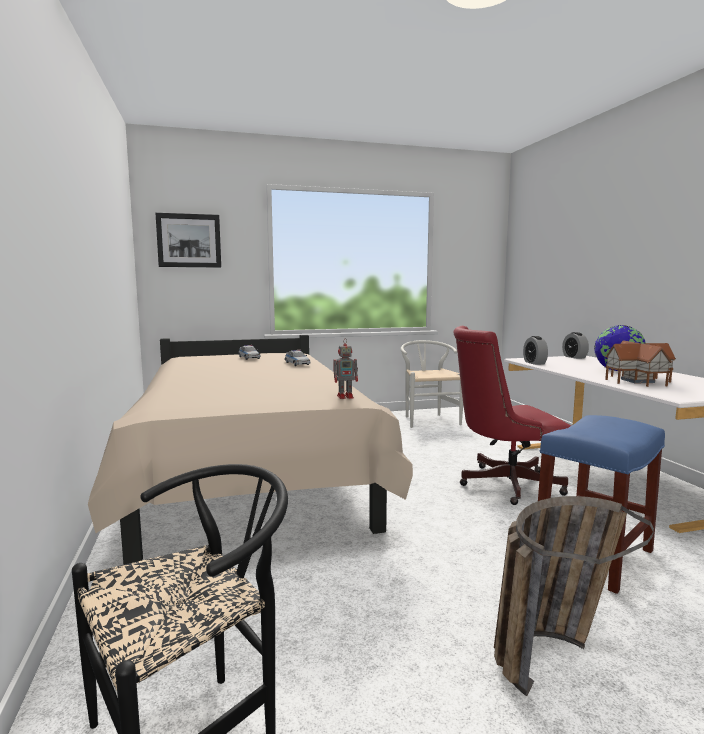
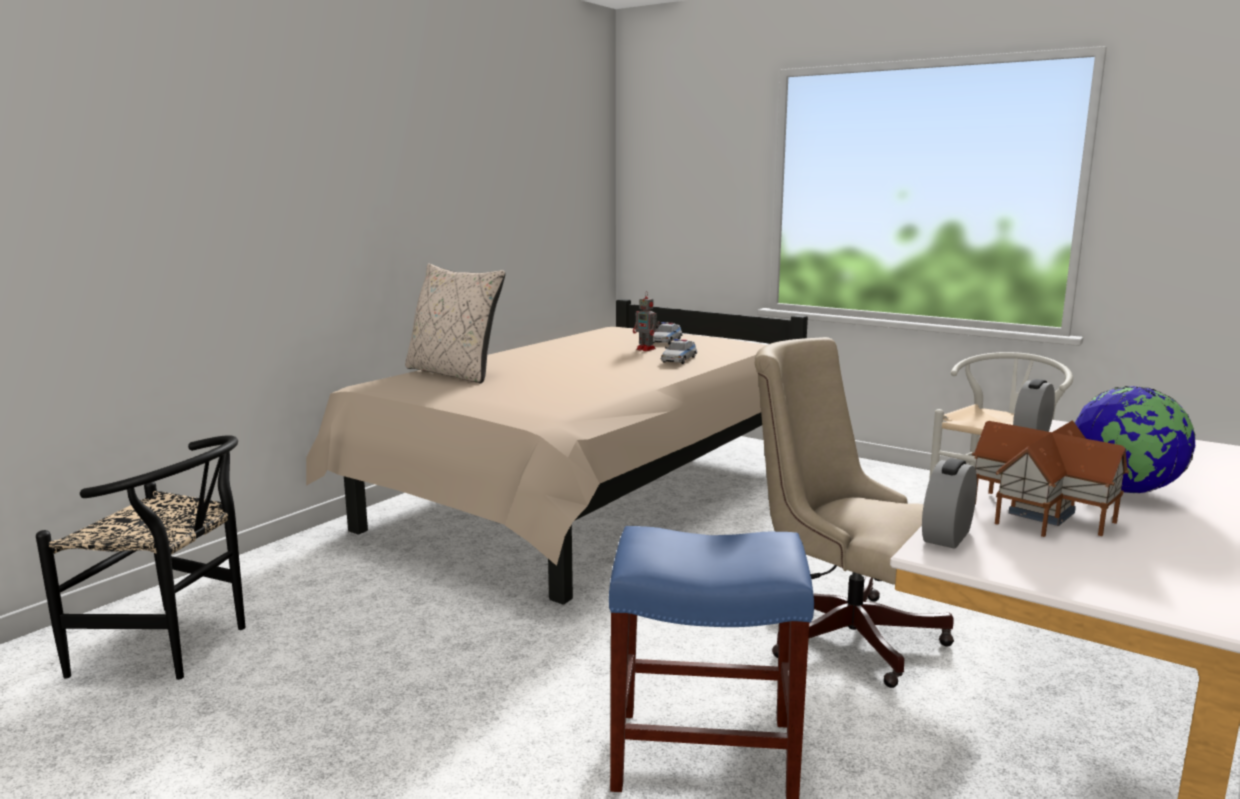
camera: 50 degrees right, 5 degrees up
(189, 240) = (674, 164): picture -> none
(192, 393) = (454, 373): none -> beige pillow
(346, 396) = (543, 411): toy robot -> toy robot (646, 349)
(503, 484) = (841, 631): red office chair -> beige office chair
(553, 651) = (426, 770): basket -> none
(574, 357) = (1198, 447): alarm clock -> alarm clock (947, 536)

